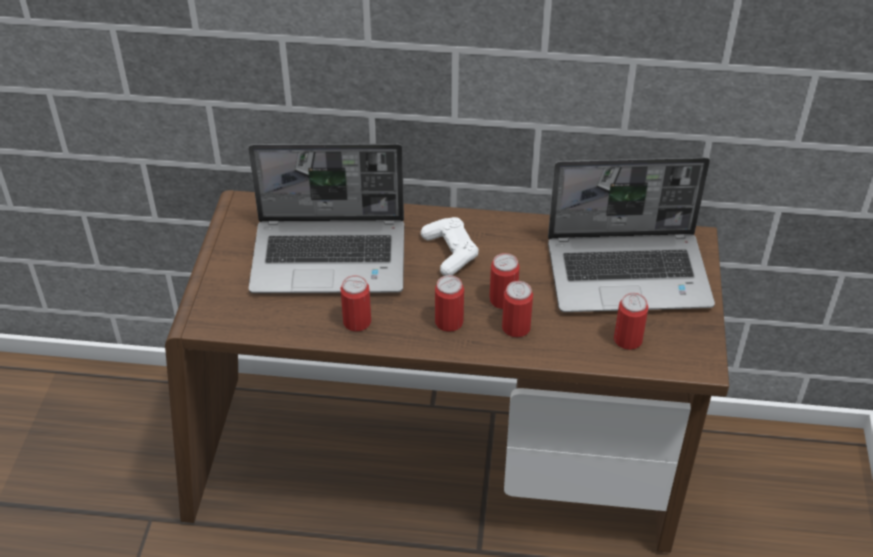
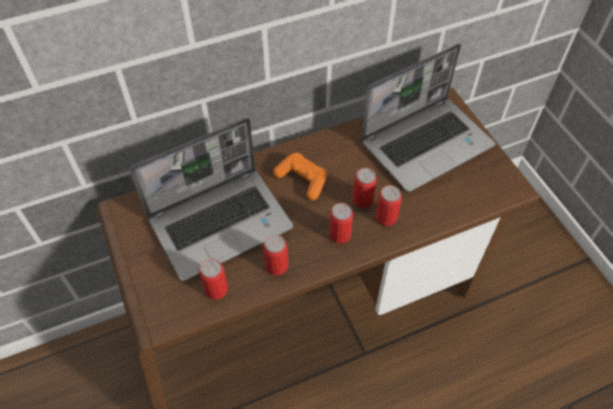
camera: 30 degrees left, 10 degrees up
(450, 252) = (302, 180): white game controller -> orange game controller
(628, 340) = (460, 192): can -> can (216, 289)

